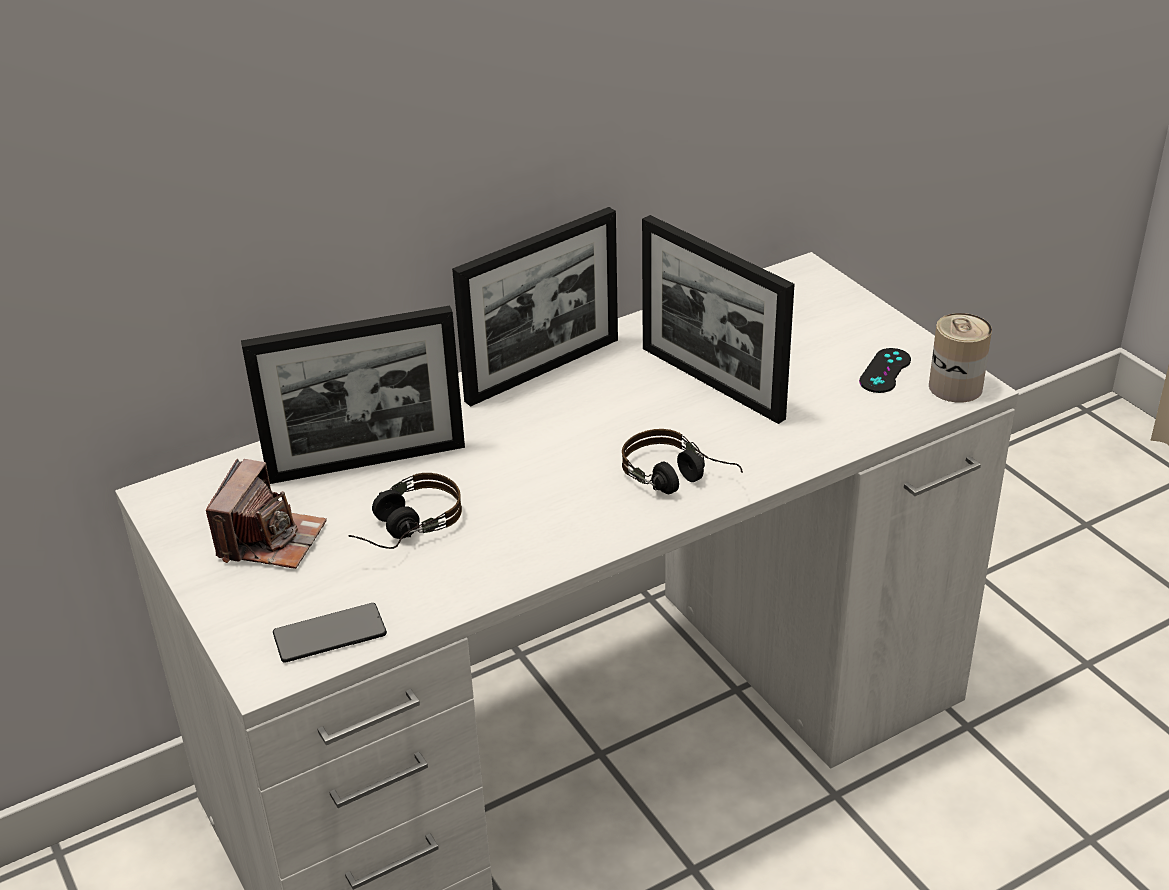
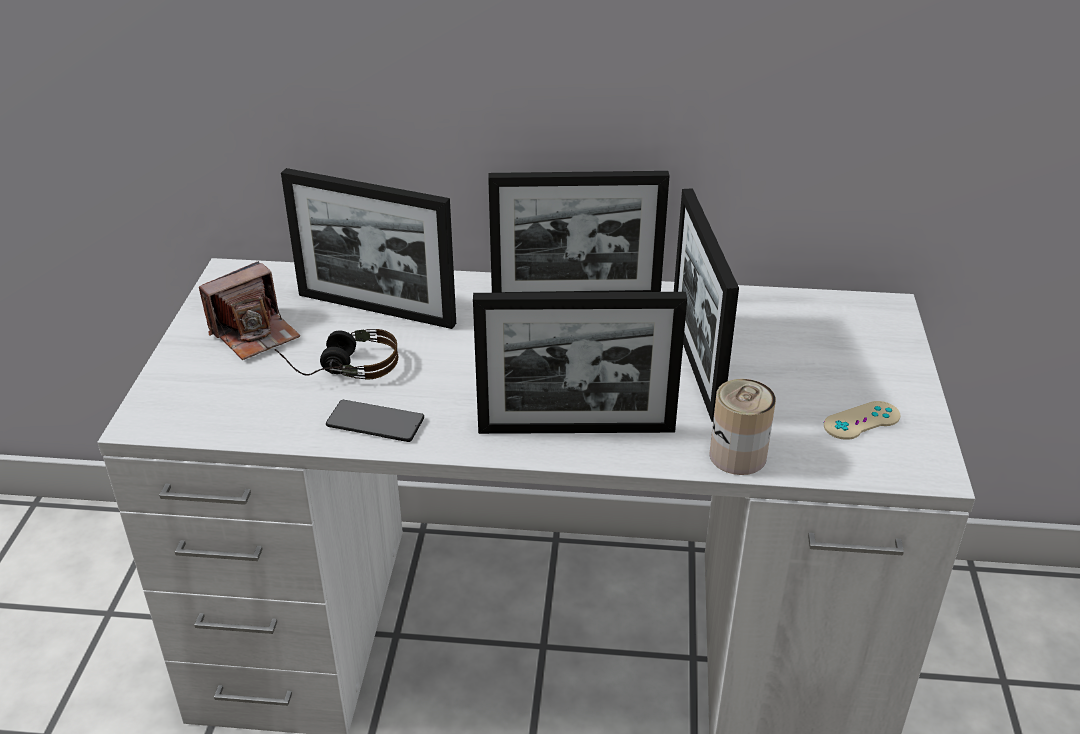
camera: 35 degrees right, 0 degrees up
(330, 635) = (208, 416): phone -> phone (375, 422)
(680, 481) = (576, 429): headphones -> picture frame
(885, 371) = (861, 421): black game controller -> beige game controller
(955, 387) = (914, 464): can -> can (737, 456)

